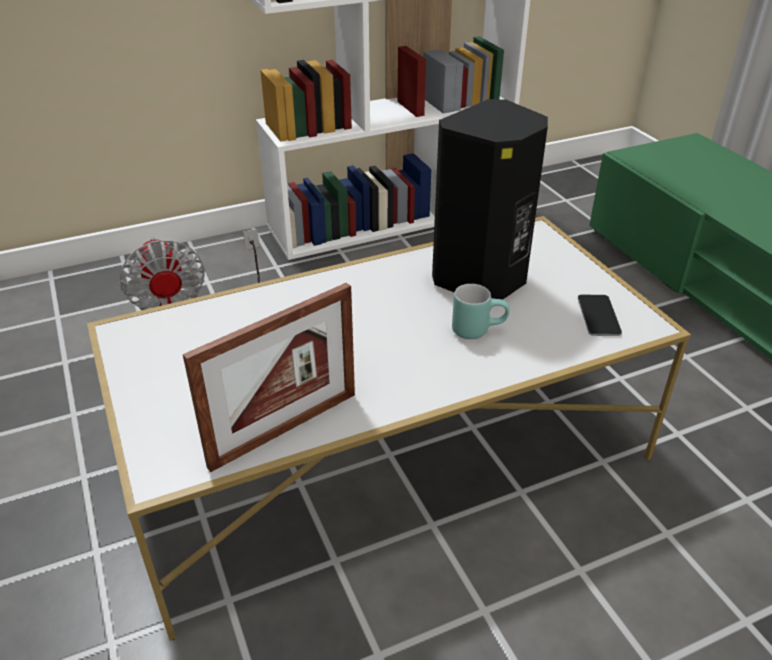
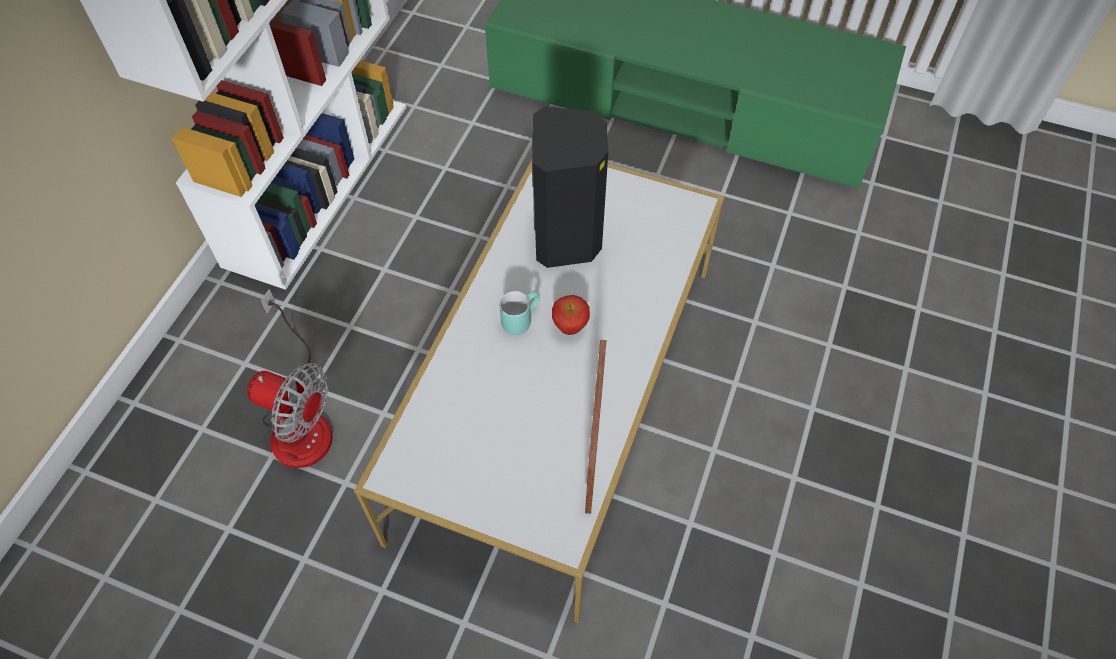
camera: 45 degrees left, 20 degrees up
(396, 334) = (570, 328): none -> apple
(478, 329) = (611, 284): turquoise mug -> turquoise mug (520, 318)
(598, 315) = (665, 218): phone -> none

